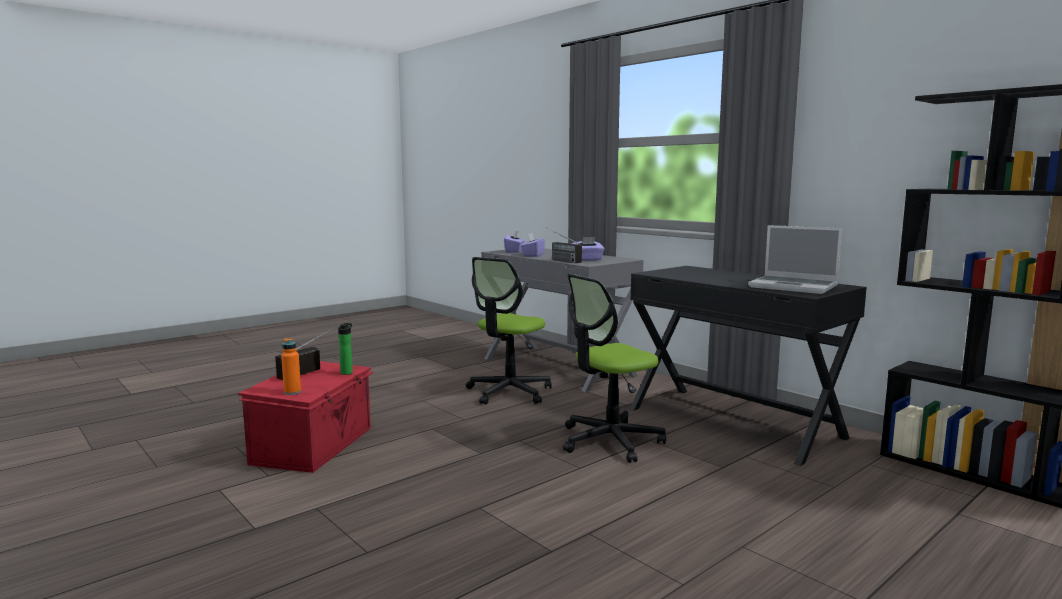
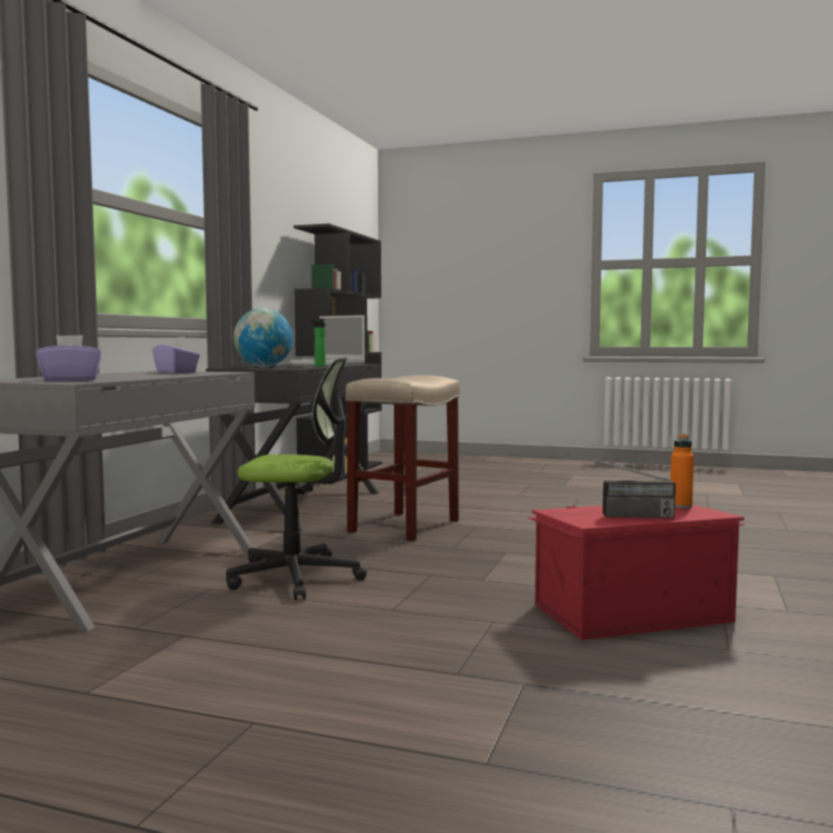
camera: 120 degrees left, 5 degrees down
(347, 372) = (577, 508): bottle -> bottle (318, 366)
(532, 255) = (136, 377): purple tissue box -> none
(559, 260) = (198, 374): radio -> none
(610, 441) = (404, 526): office chair -> beige stool
(698, 272) = (263, 367): none -> globe
(794, 287) = (329, 364): laptop -> laptop turned 120 degrees clockwise

